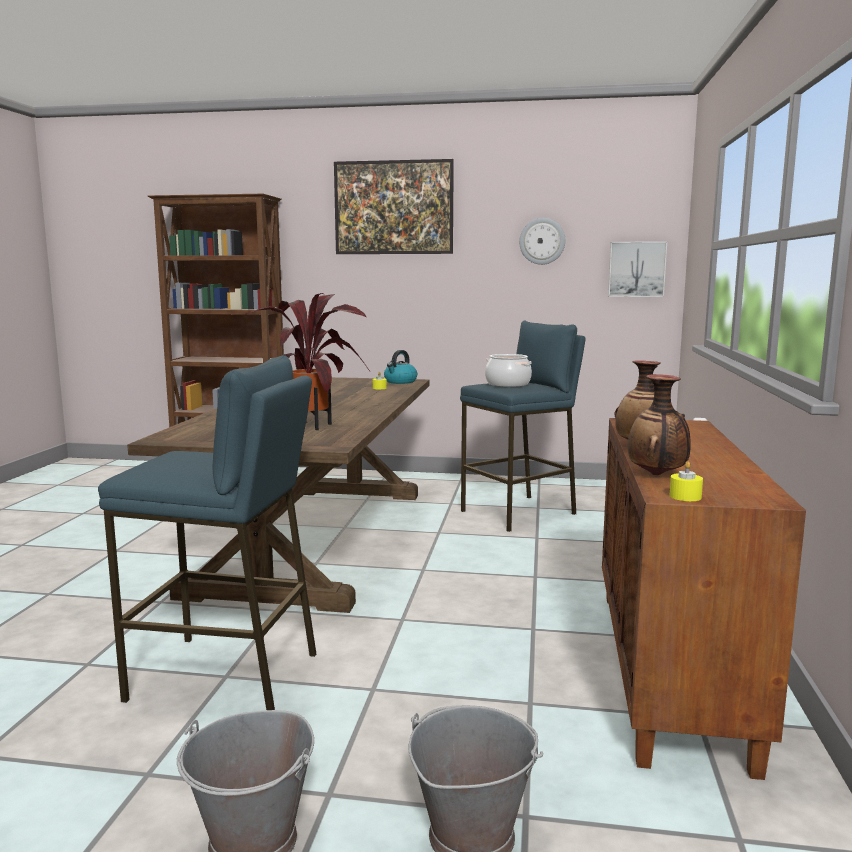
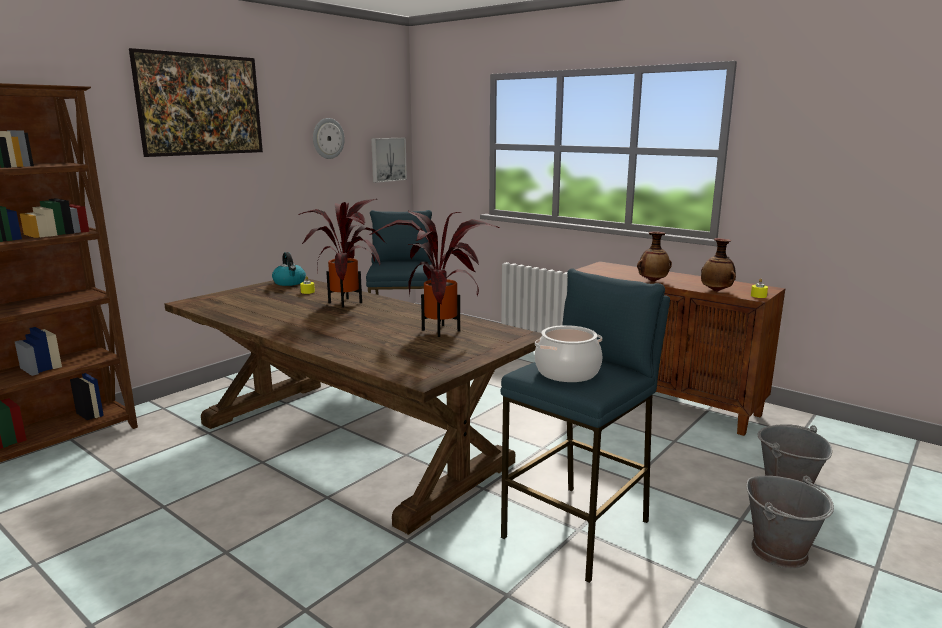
camera: 60 degrees left, 5 degrees up
(364, 398) = (349, 302): none -> potted plant
(508, 384) = (399, 265): cooking pot -> cooking pot (567, 372)

